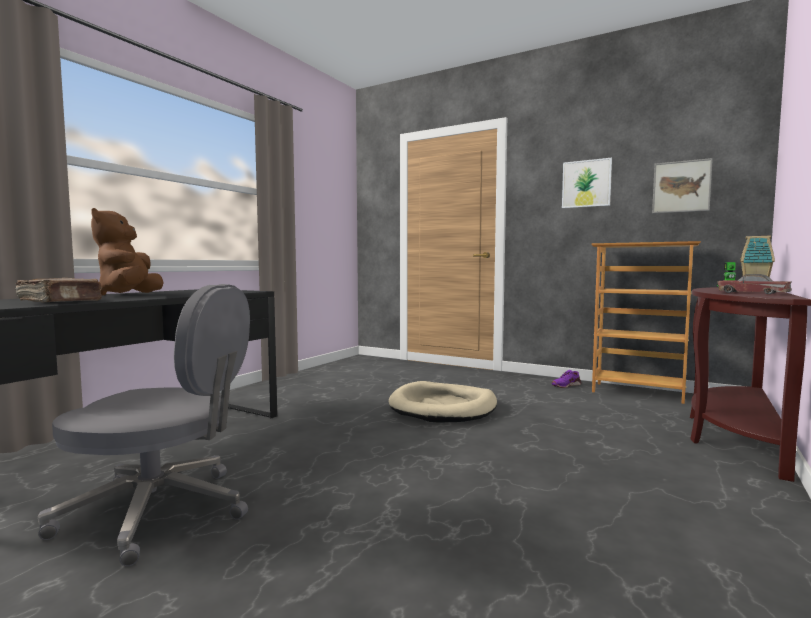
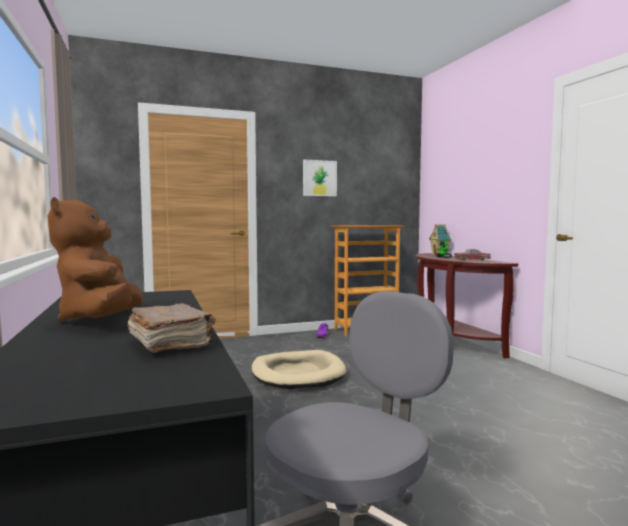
camera: 50 degrees left, 0 degrees up
(129, 295) = (101, 320): brown plush toy -> brown plush toy turned 45 degrees clockwise
(681, 186) = (376, 187): picture -> none

